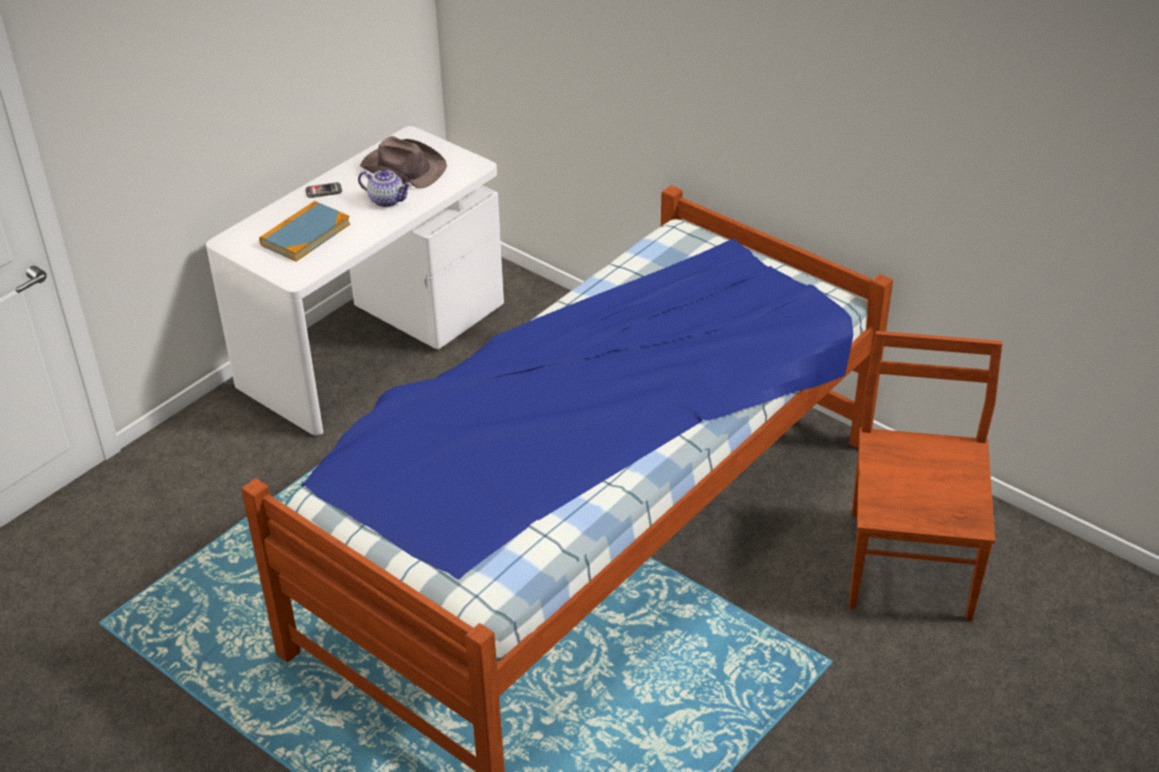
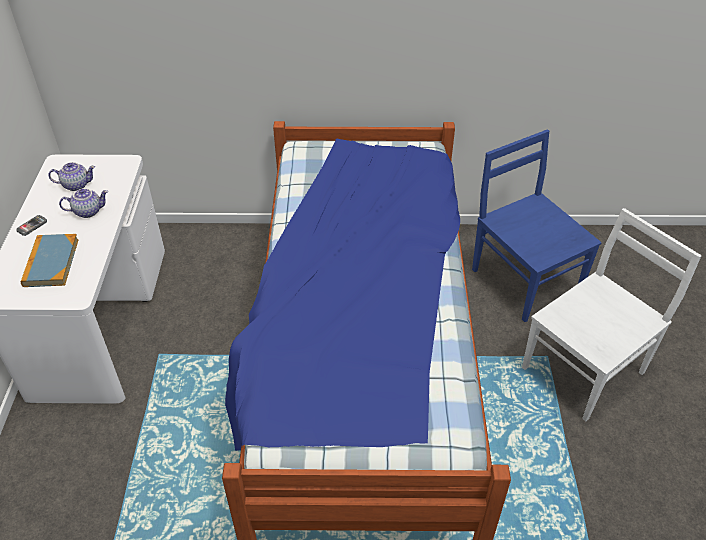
camera: 40 degrees left, 5 degrees up
(403, 168) = (76, 185): brown hat -> teapot
(866, 704) = (585, 369): none -> white chair
(910, 561) = (524, 279): brown chair -> blue chair

